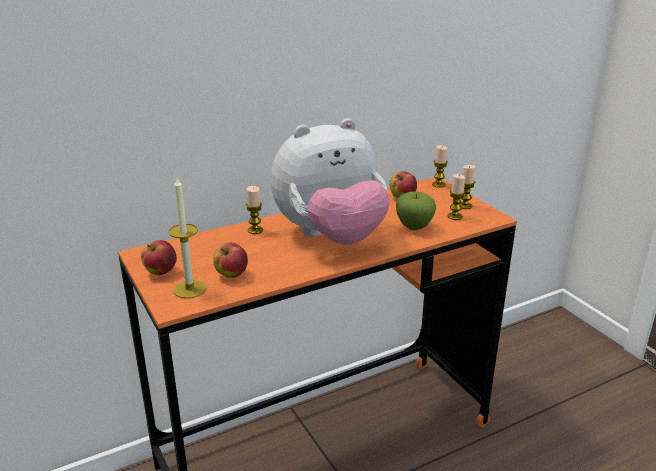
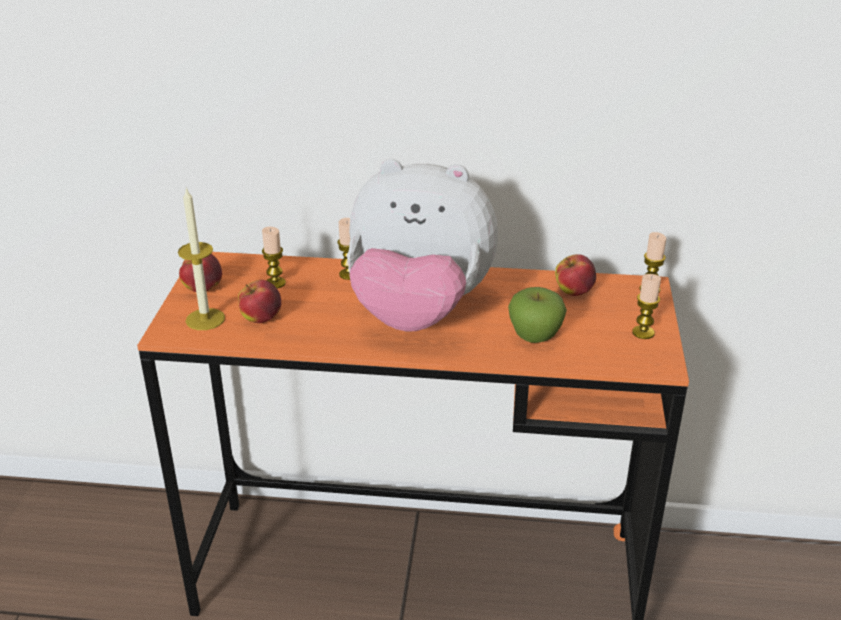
camera: 35 degrees right, 5 degrees up
(455, 216) = (607, 343): candle -> candle (275, 283)

